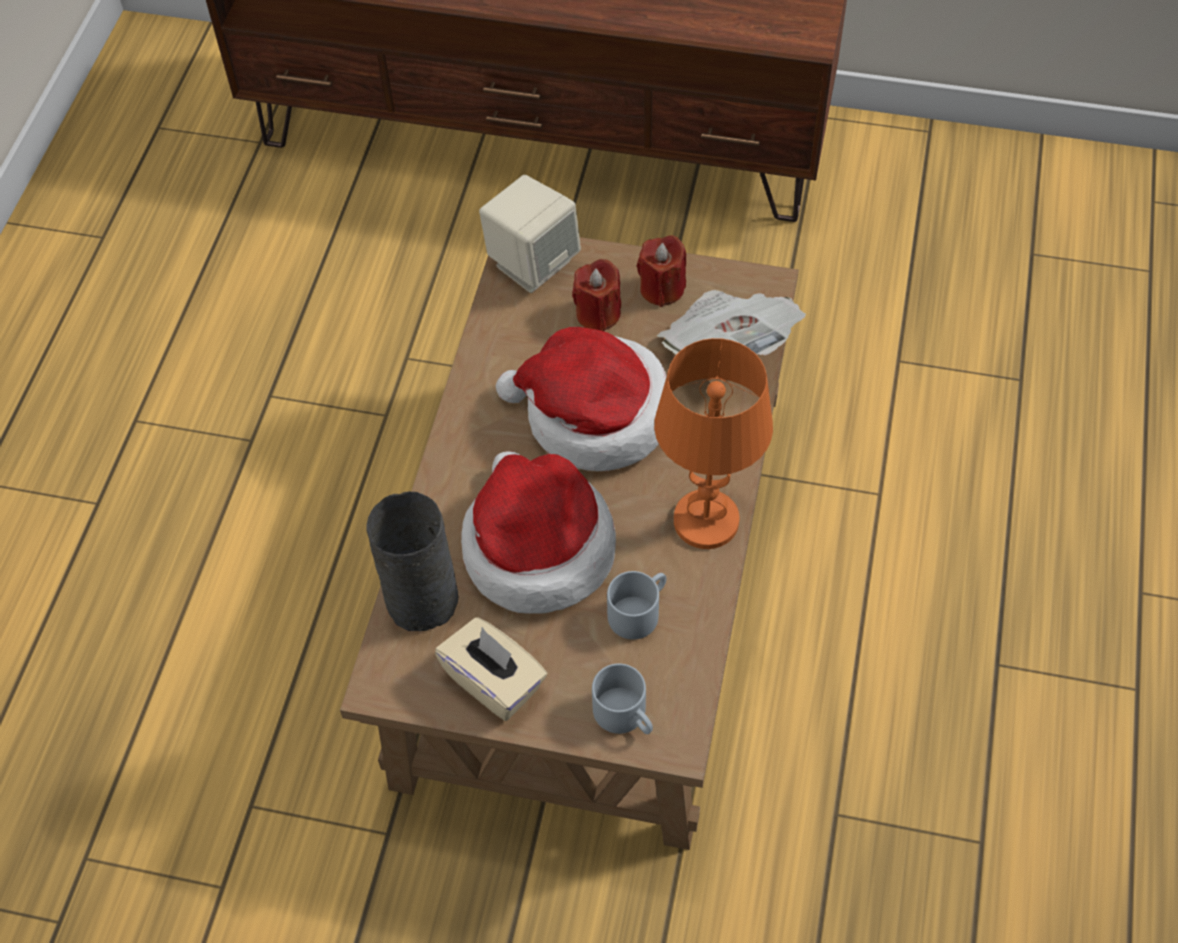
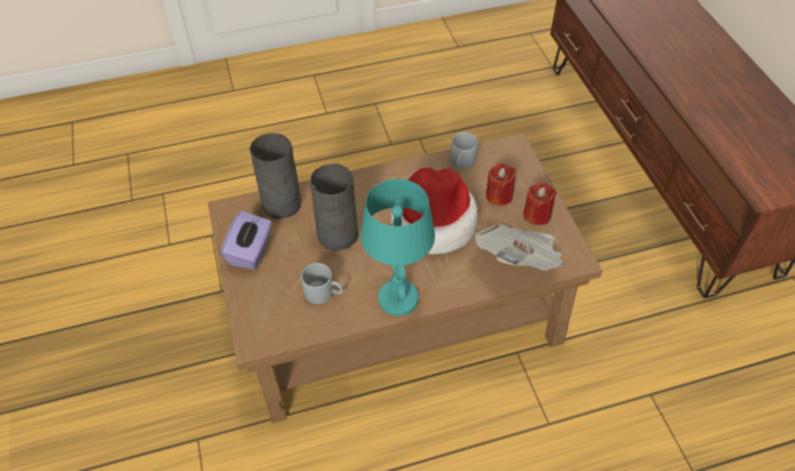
camera: 60 degrees right, 5 degrees down
(494, 682) = (251, 251): beige tissue box -> purple tissue box
(532, 263) = (510, 156): beige speaker -> none
(536, 548) = (337, 234): hat -> grey vase
(626, 715) = (258, 314): grey mug -> grey mug (462, 163)
(706, 520) = (398, 298): orange table lamp -> turquoise table lamp

